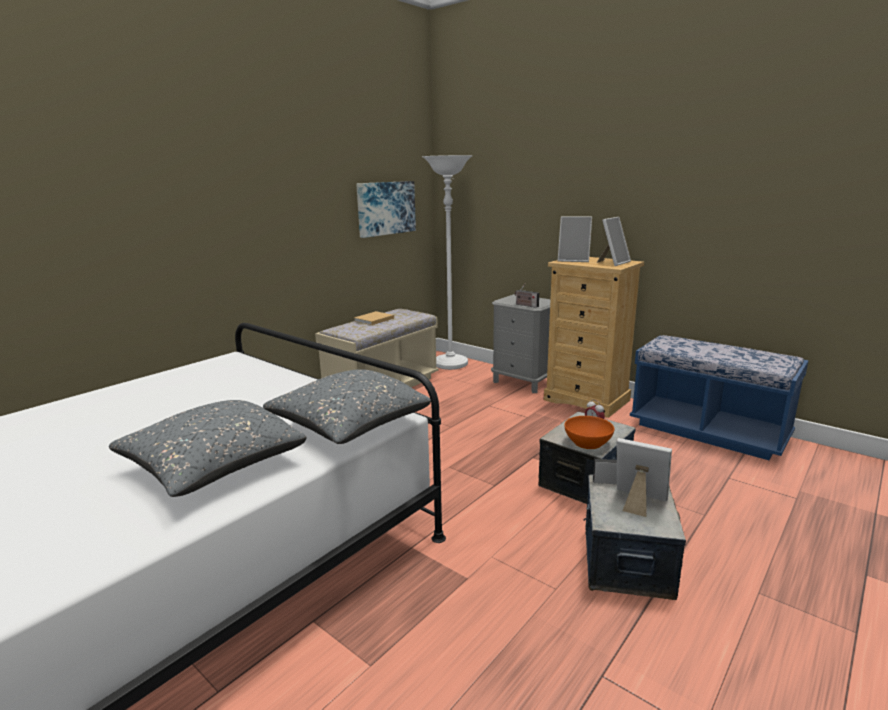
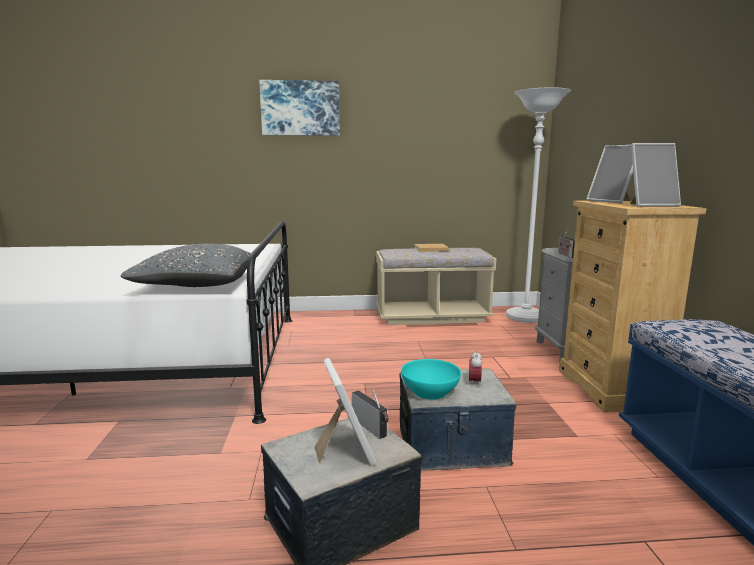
camera: 45 degrees right, 5 degrees down
(213, 467) = (97, 281): grey pillow -> none
(385, 208) = (477, 147): picture -> picture (300, 108)
(587, 443) = (429, 392): orange bowl -> turquoise bowl

